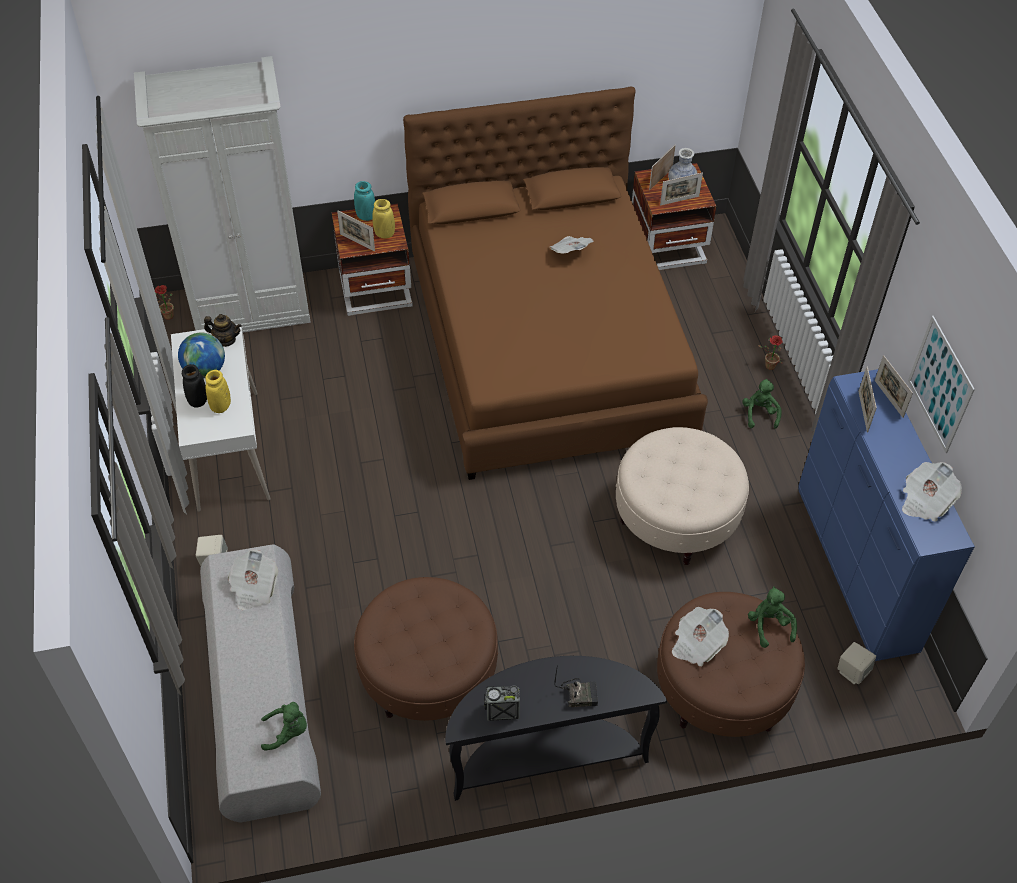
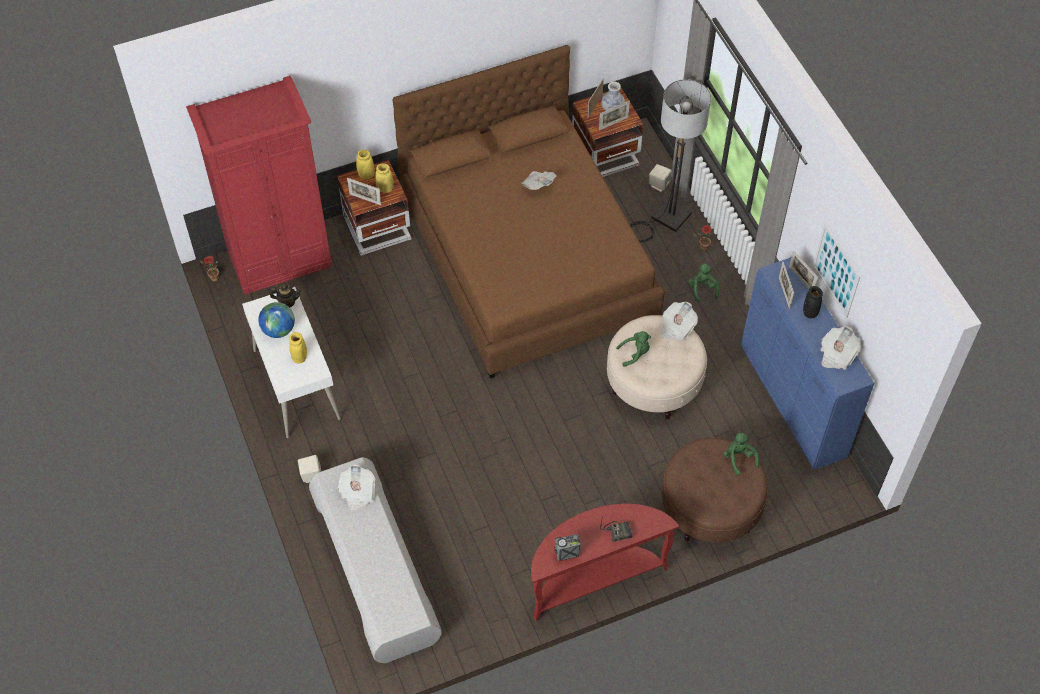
camera: 10 degrees left, 5 degrees up
(198, 401) = (281, 355): black vase -> black vase (810, 312)
(251, 306) = (280, 259): white wardrobe -> red wardrobe
(287, 732) = (411, 593): green plush toy -> green plush toy (635, 353)
(366, 216) = (366, 175): turquoise vase -> yellow vase
(428, 674) = (494, 533): brown ottoman -> none
(546, 756) = (593, 578): black console table -> red console table
(696, 644) = (690, 480): newspaper -> newspaper (676, 327)
(723, 328) = (662, 221): none -> floor lamp
(852, 671) = (801, 479): beige speaker -> beige speaker (659, 184)

